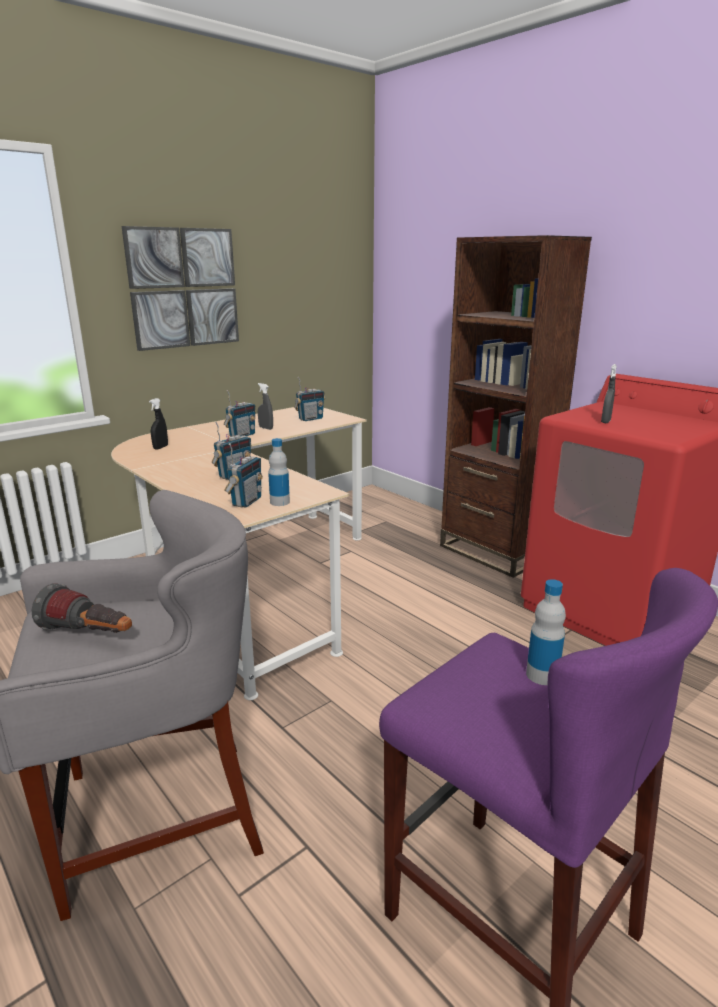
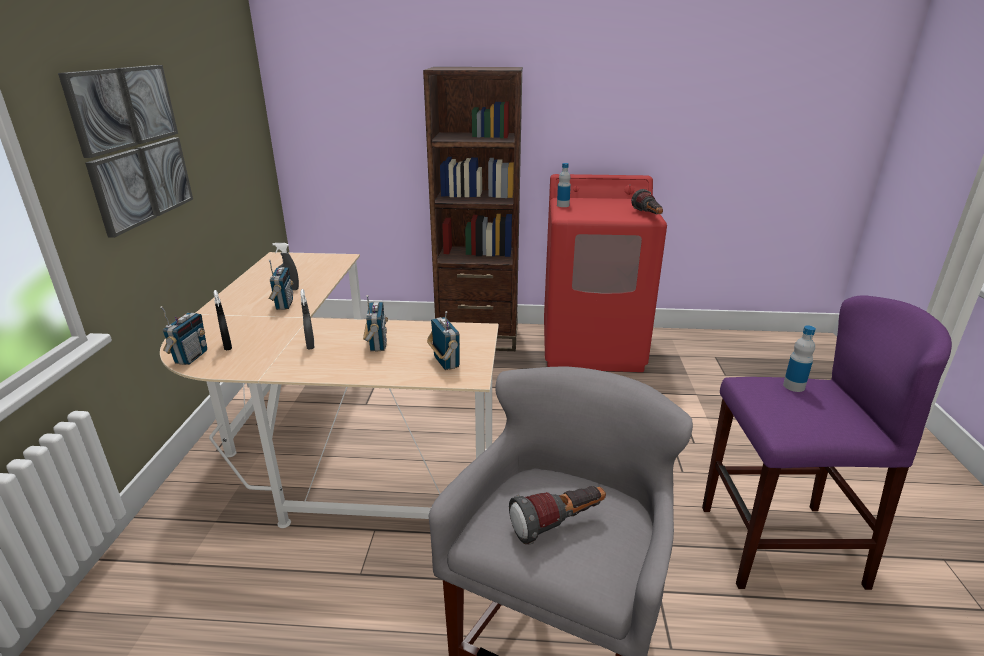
camera: 45 degrees left, 5 degrees up
(279, 502) = (470, 351): bottle -> bottle (563, 205)
(310, 419) = (309, 267): radio -> radio (191, 357)
(605, 421) = (595, 213): grey spray bottle -> grey spray bottle (310, 345)
(672, 437) = (648, 216): none -> flashlight

